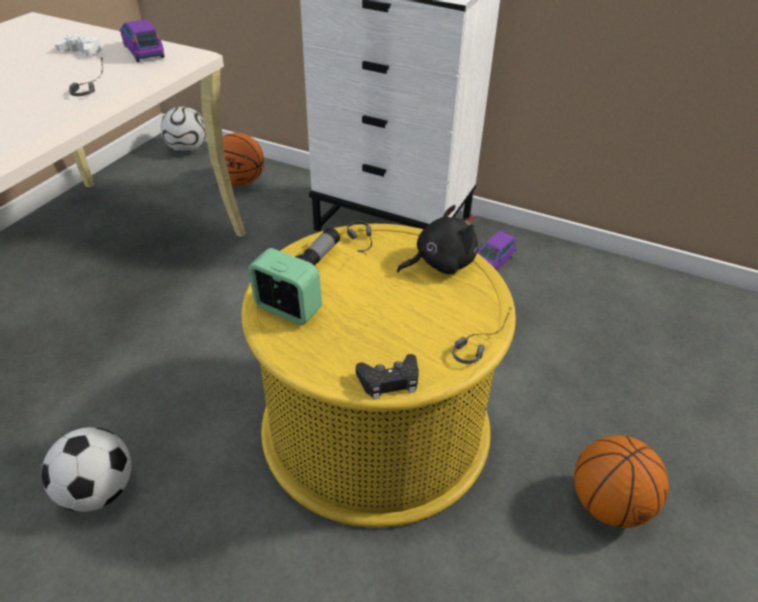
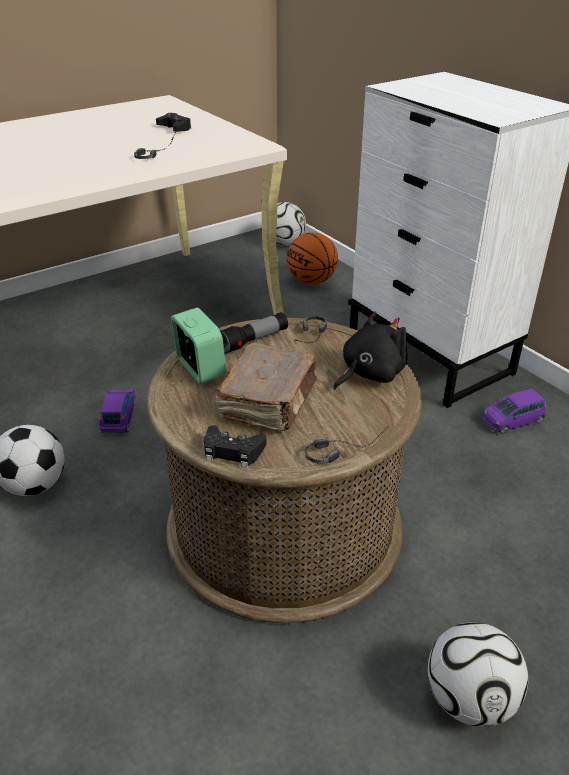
camera: 30 degrees right, 5 degrees down
(81, 51) = (175, 128): white game controller -> black game controller
(143, 51) = (221, 135): purple toy car -> purple toy car (119, 417)
(376, 425) = (284, 524): yellow coffee table -> brown coffee table
(379, 319) = (270, 401): none -> brown book
(440, 263) = (369, 374): black plush toy -> black plush toy turned 45 degrees counterclockwise
(609, 505) = (469, 700): basketball -> football

